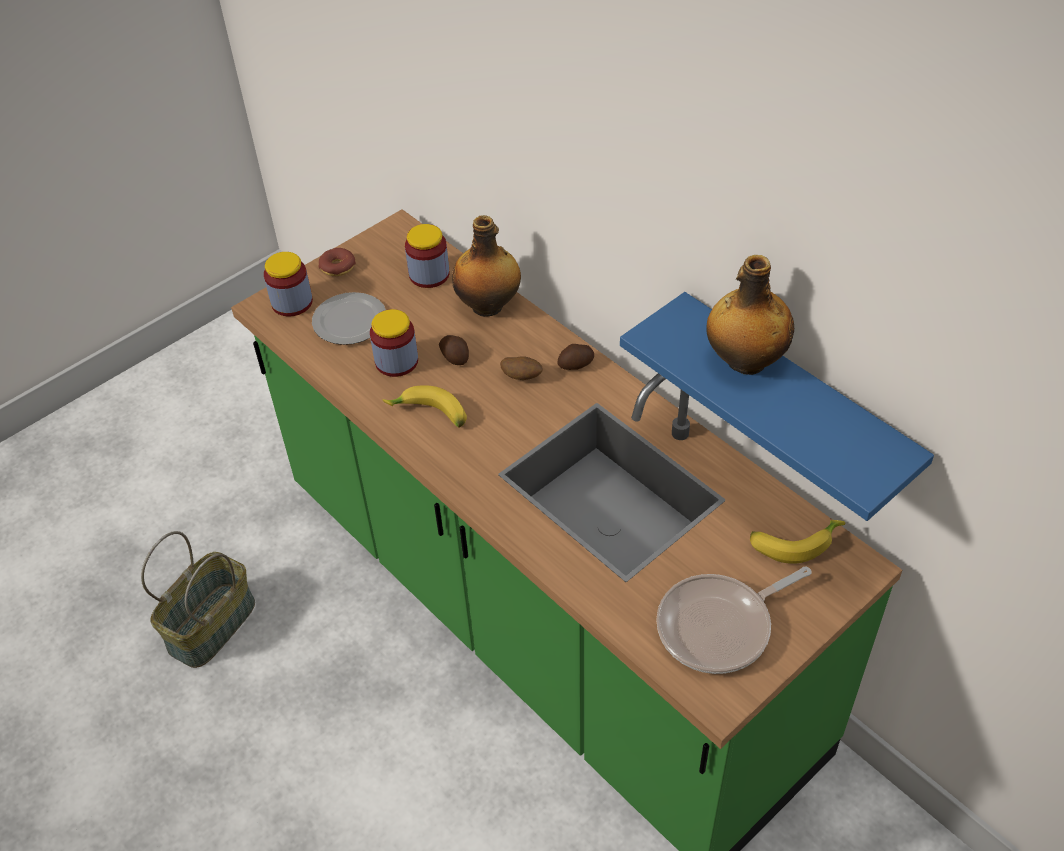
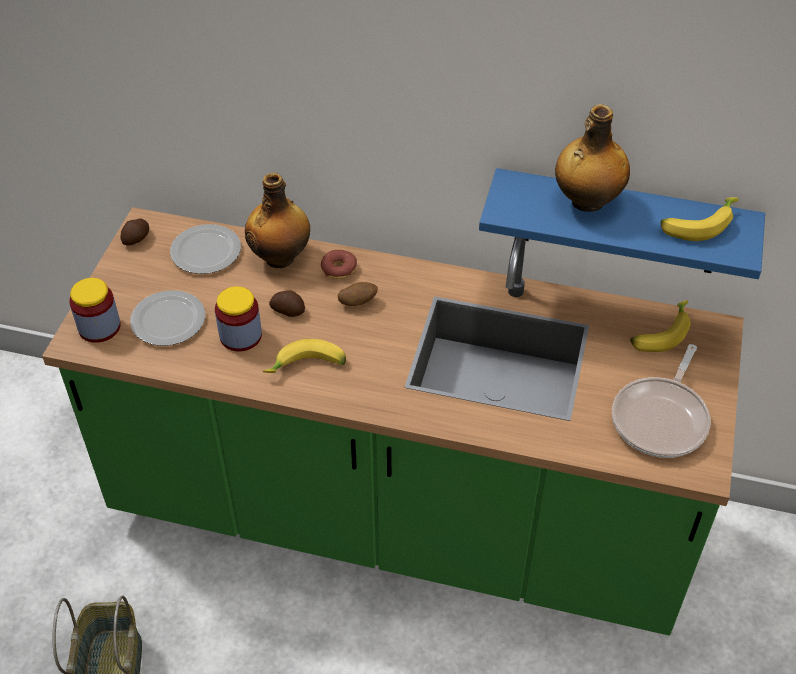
camera: 35 degrees left, 0 degrees up
(337, 267) = (116, 279): donut -> donut (338, 269)
(429, 274) = (206, 252): jar -> plate
(576, 365) = (393, 274): potato -> potato (137, 239)
(843, 434) = (697, 224): none -> banana

